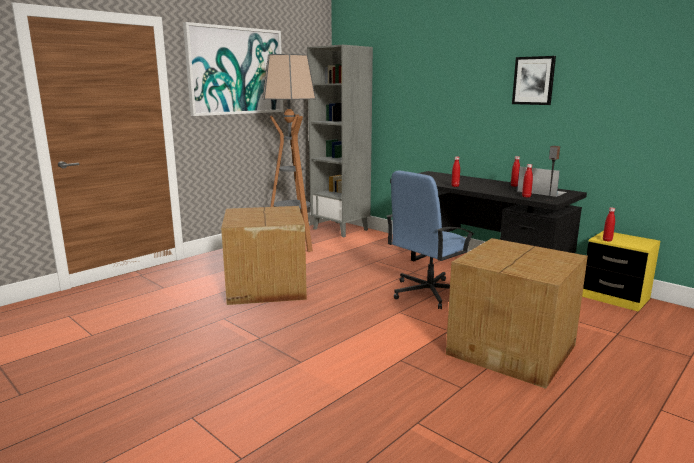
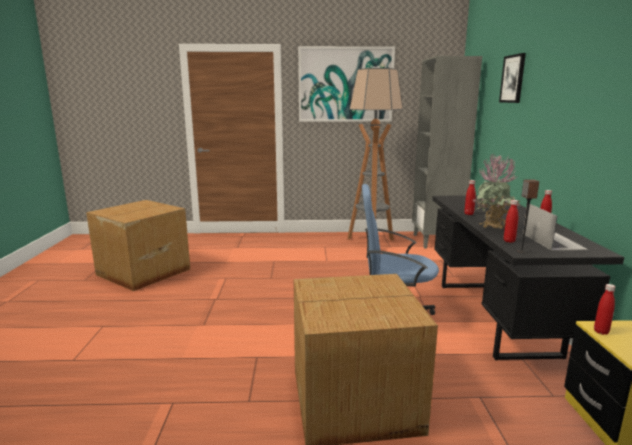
camera: 45 degrees right, 0 degrees up
(265, 287) = (287, 268): cardboard box -> cardboard box (142, 272)
(498, 192) = (493, 229): none -> potted plant
(533, 80) = (595, 91): picture -> picture (513, 79)

